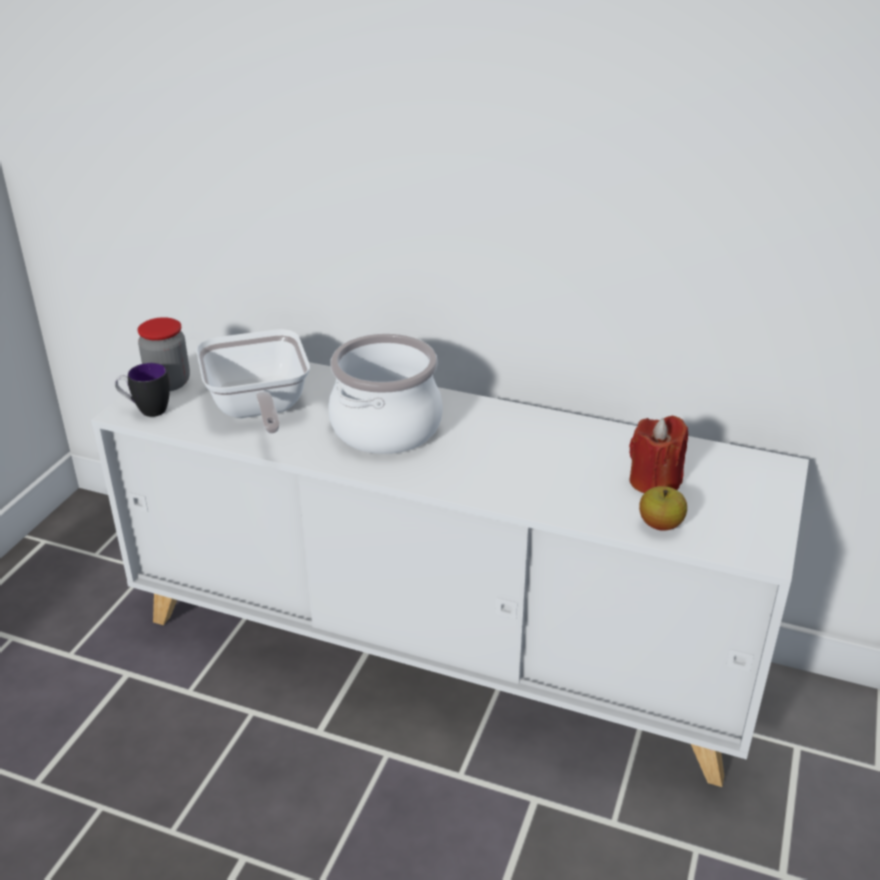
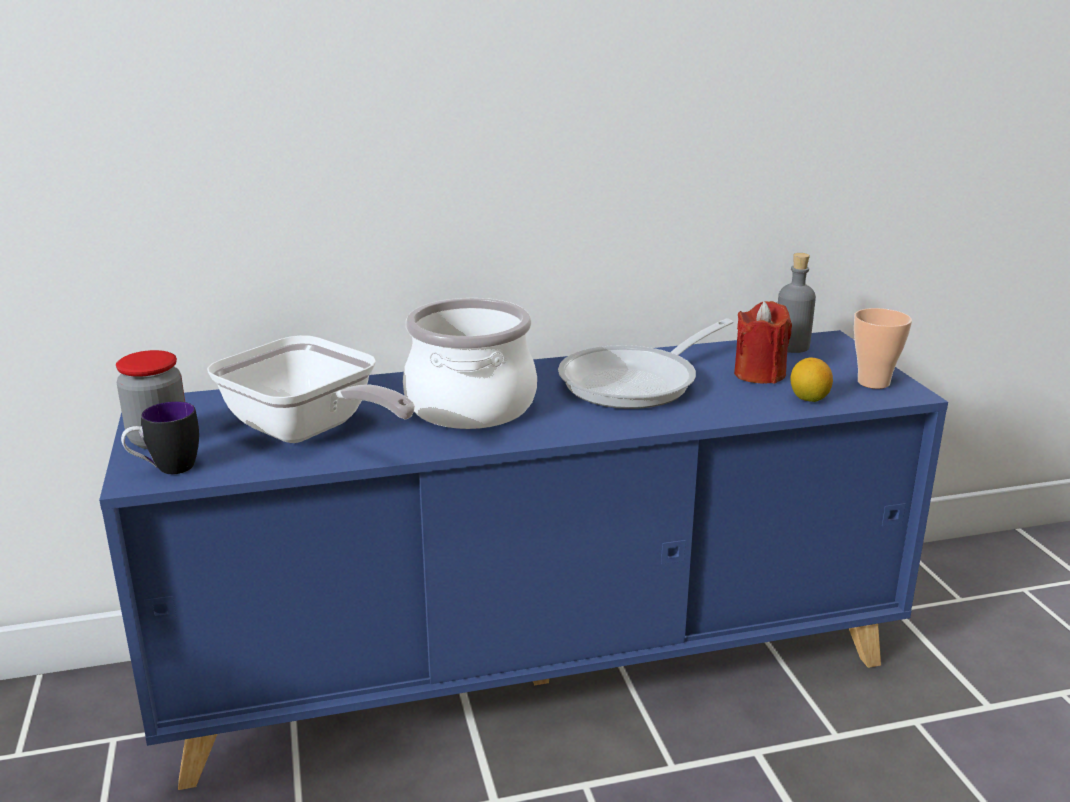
camera: 35 degrees left, 10 degrees down
(441, 647) = (537, 667): white cabinet -> blue cabinet
(539, 451) = (637, 382): none -> frying pan
(660, 524) = (809, 399): apple -> lemon
(729, 461) = (791, 346): none -> grey bottle
(748, 531) = (873, 382): none -> cup

